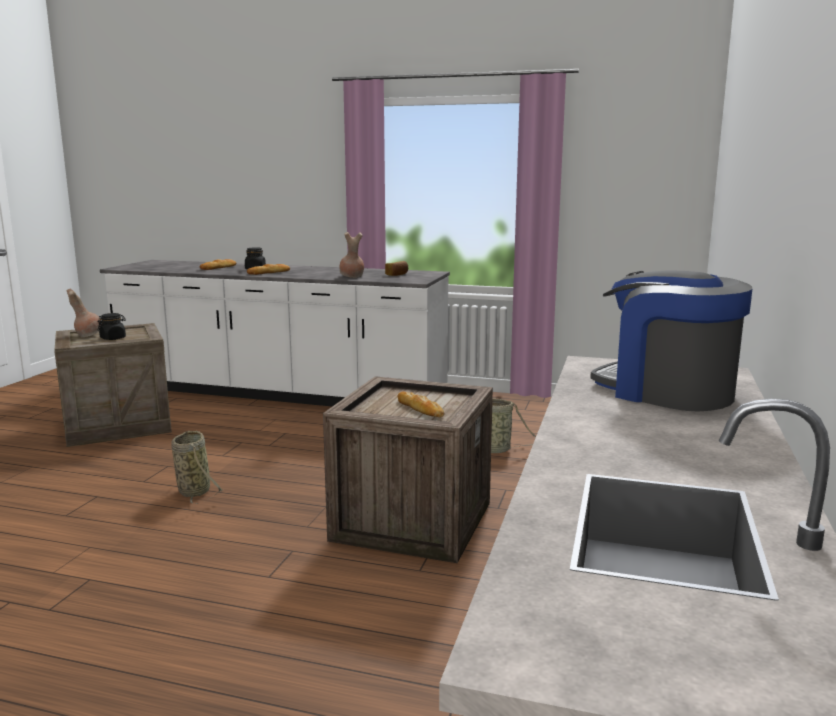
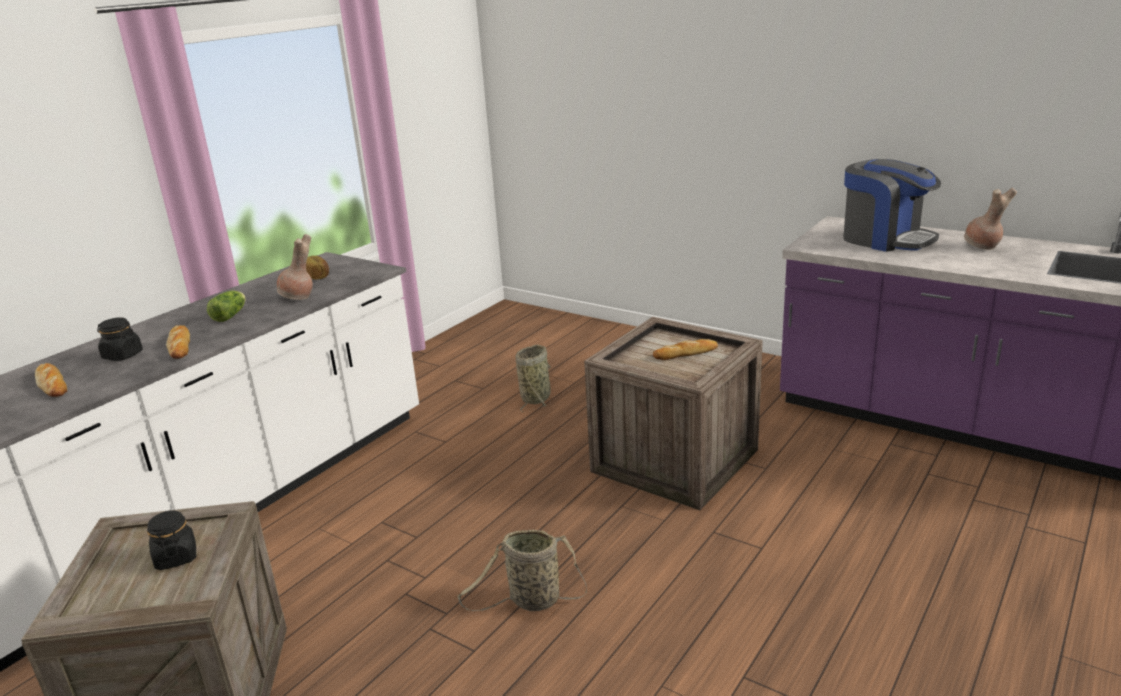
camera: 70 degrees left, 10 degrees up
(88, 335) = (113, 591): brown vase -> brown vase (982, 247)
(318, 272) = (231, 315): none -> lettuce
(666, 391) = (885, 239): coffee machine -> coffee machine turned 105 degrees counterclockwise

